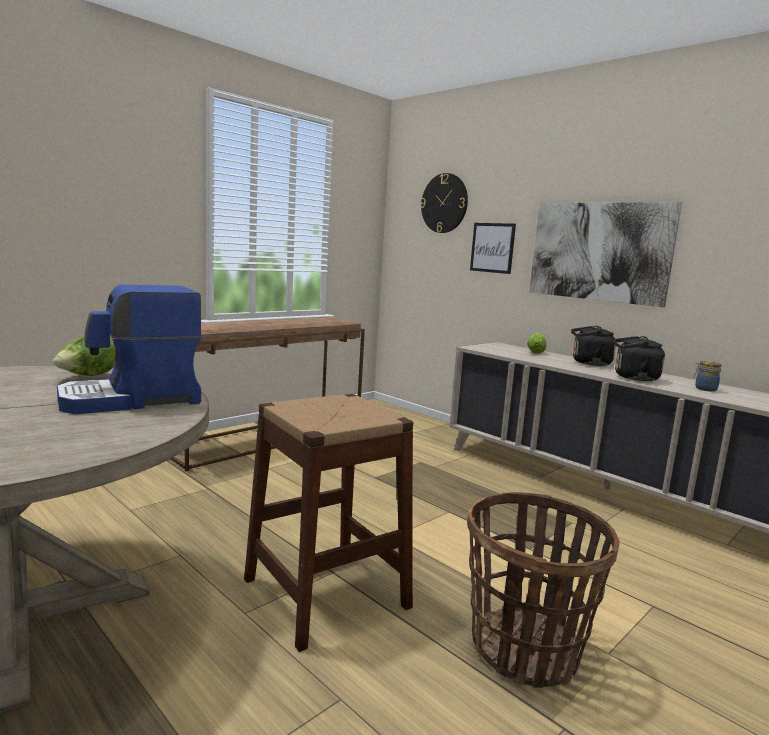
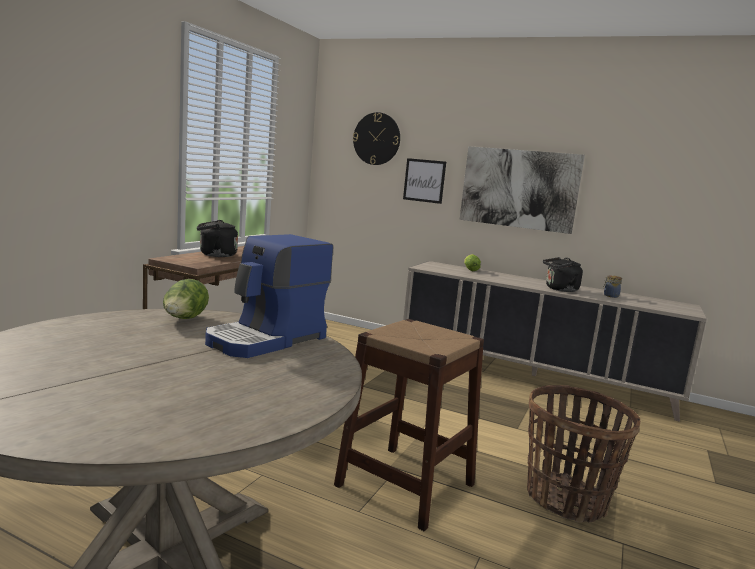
camera: 20 degrees left, 0 degrees up
(589, 363) = (517, 278): black kettle -> black kettle (215, 255)

